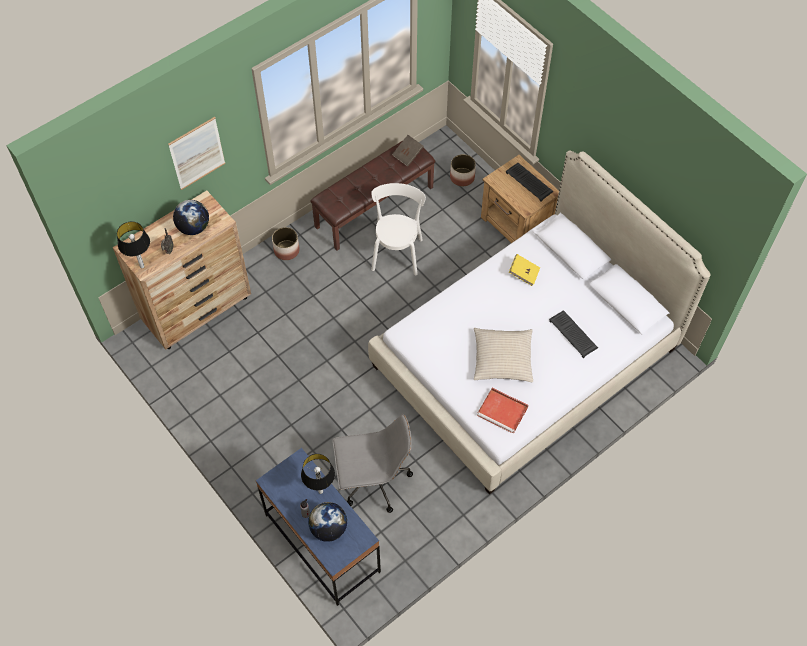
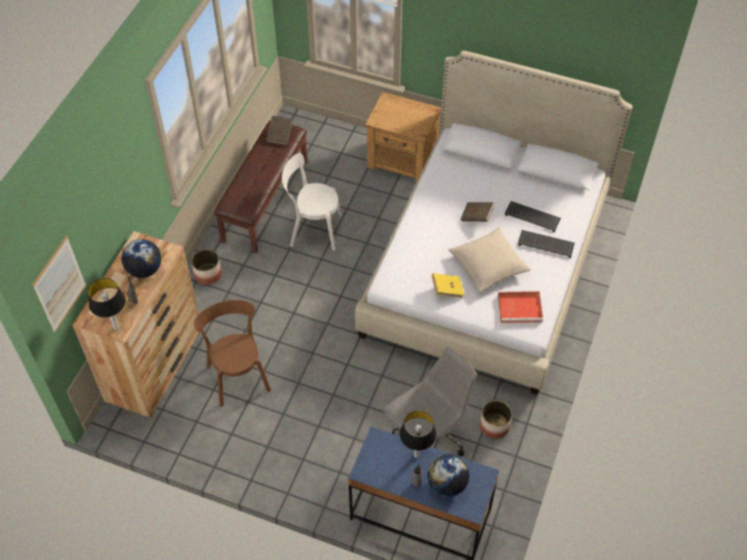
camera: 30 degrees left, 5 degrees down
(197, 153) = (119, 191): picture -> picture (59, 284)
(255, 348) = (237, 375): none -> brown chair
(397, 252) = (313, 229): white chair -> white chair turned 60 degrees counterclockwise
(462, 177) = (327, 142): planter -> planter (494, 426)
(522, 310) = (476, 217): none -> brown book
(523, 273) = (456, 187): yellow book -> yellow book (447, 290)
(530, 182) = (408, 110): keyboard -> keyboard (546, 244)

